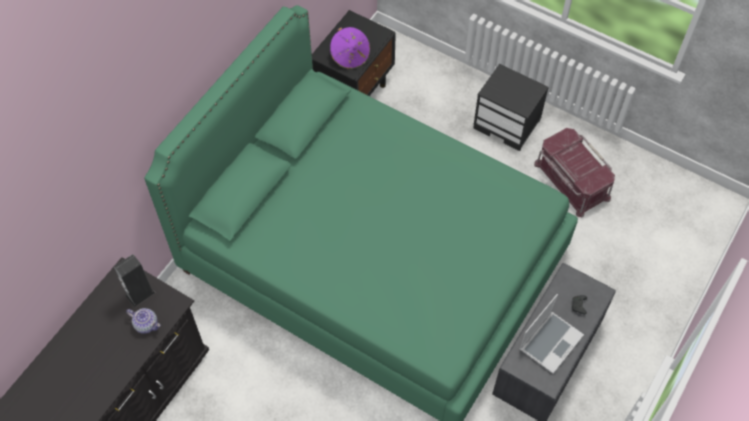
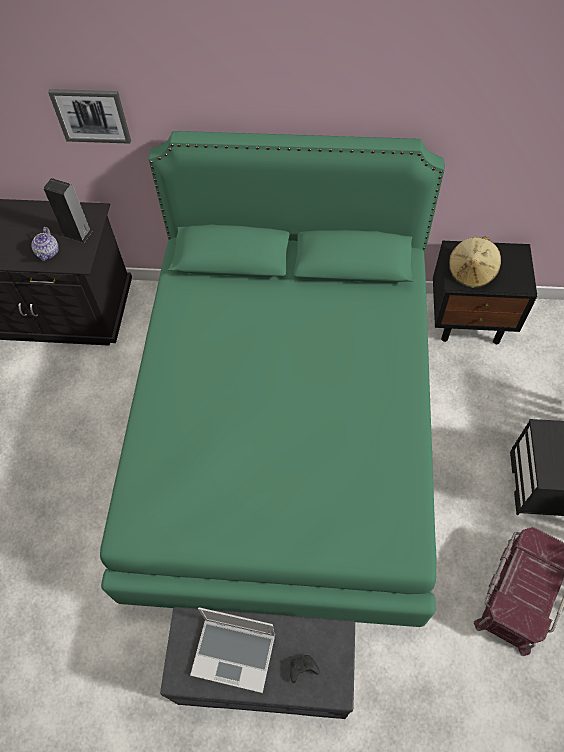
camera: 65 degrees right, 0 degrees up
(100, 196) = (91, 115): none -> picture
(350, 56) = (471, 272): purple hat -> beige hat

